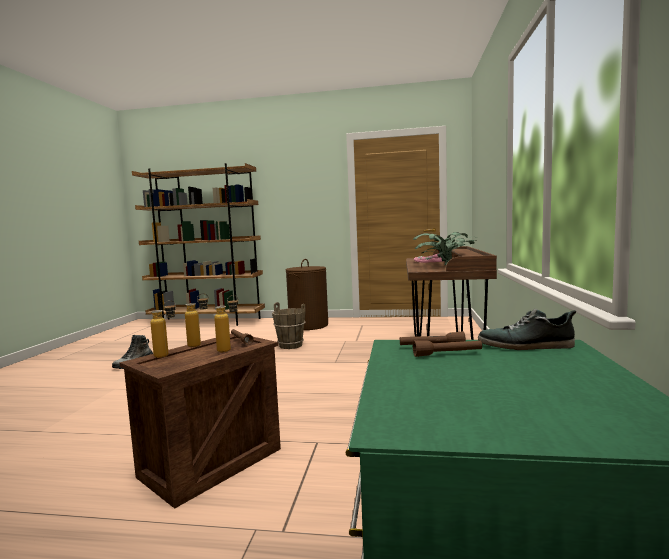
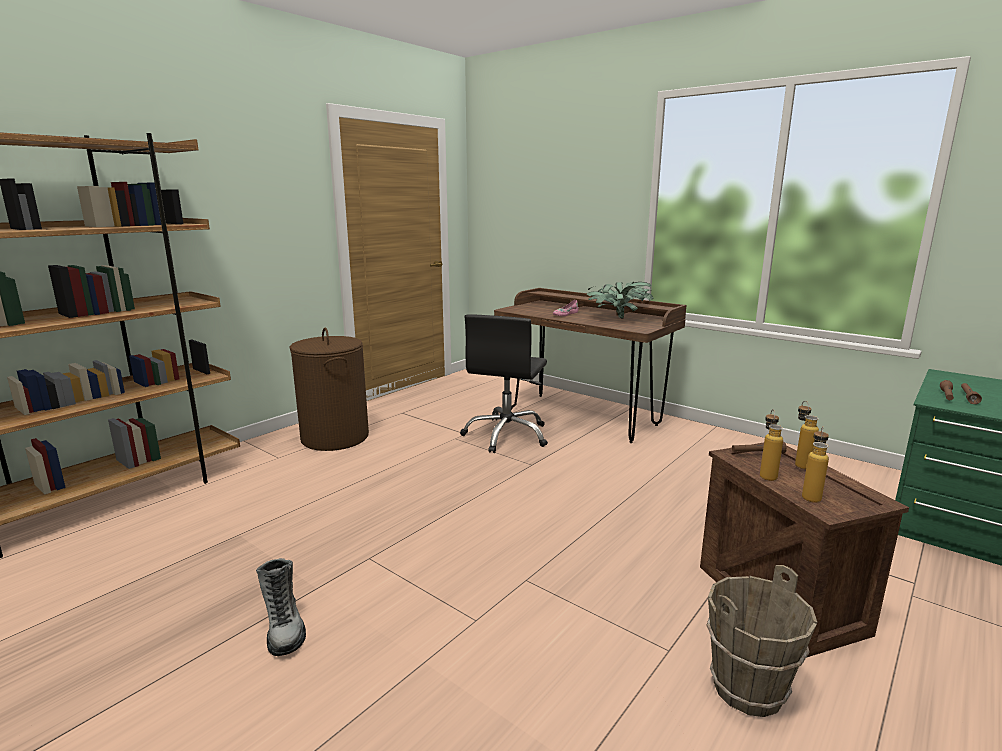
camera: 60 degrees left, 10 degrees up
(290, 346) = (418, 471): brown bucket -> brown bucket (749, 690)
(371, 348) = (507, 435): none -> black office chair
(526, 345) = (945, 379): shoe -> none

